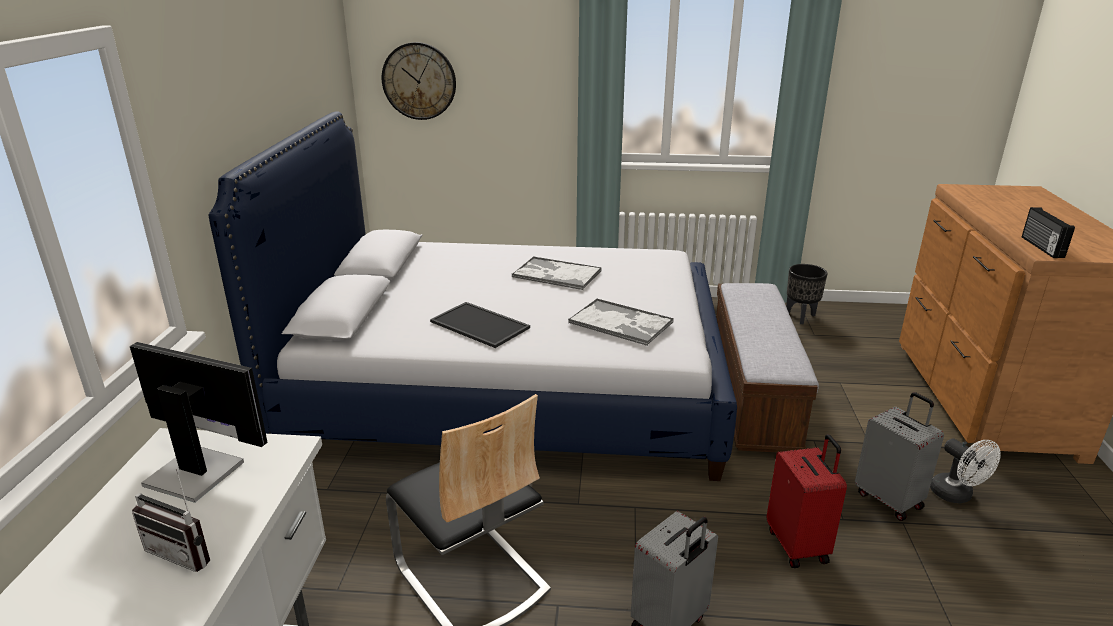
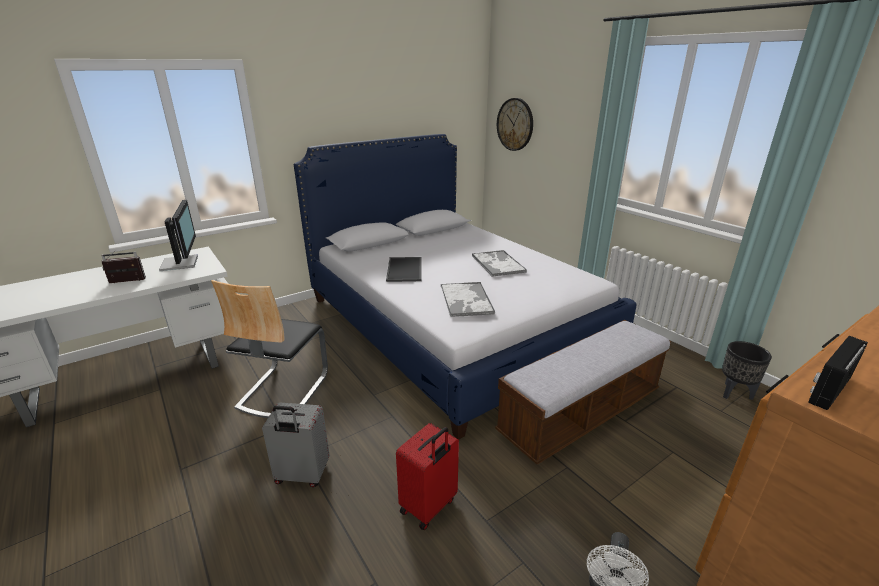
camera: 50 degrees right, 0 degrees up
(186, 551) = (126, 282): radio -> radio turned 90 degrees clockwise
(889, 499) = (545, 542): grey suitcase -> none

